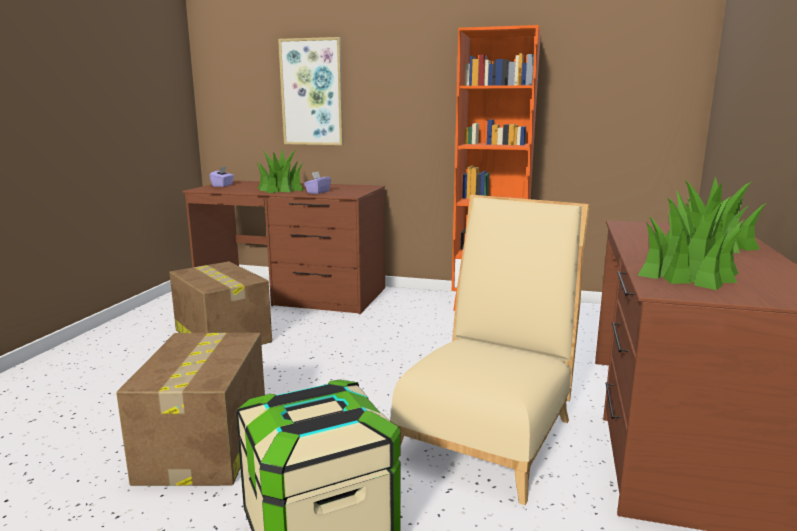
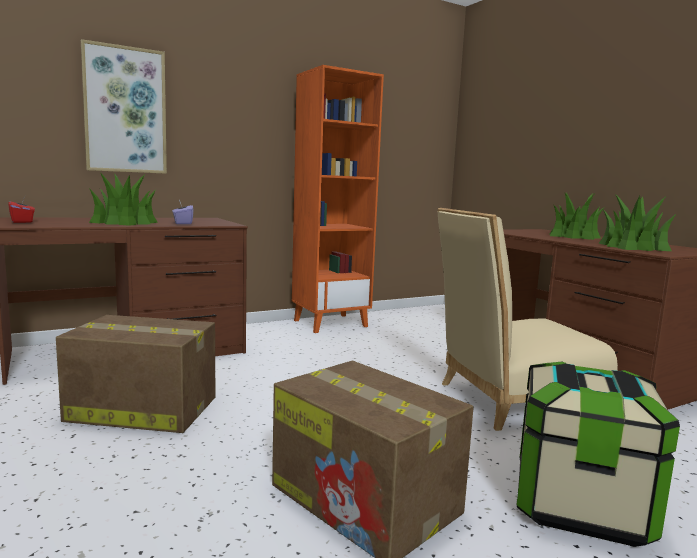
camera: 45 degrees left, 5 degrees down
(222, 185) = (22, 221): purple tissue box -> red tissue box
(488, 432) = (512, 401): beige chair -> beige chair turned 90 degrees counterclockwise

